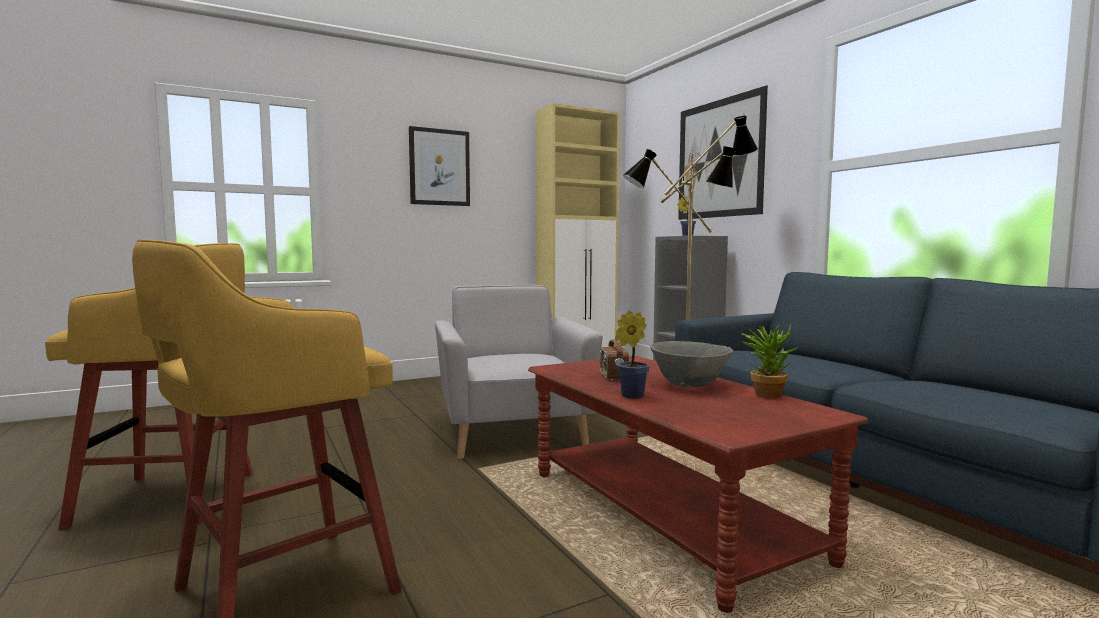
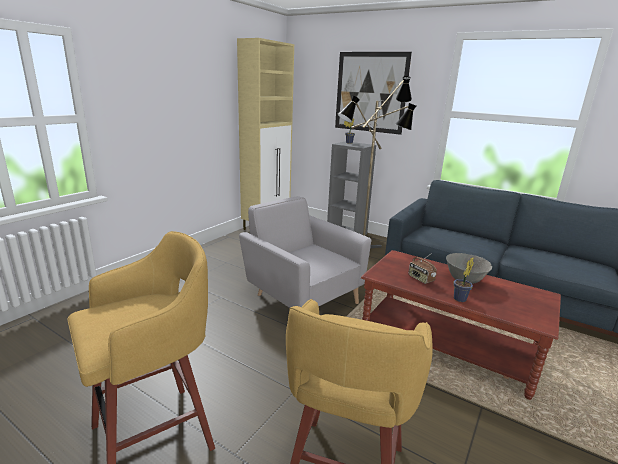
camera: 30 degrees left, 15 degrees up
(439, 167) = (175, 88): picture -> none
(766, 394) = (504, 282): potted plant -> none

